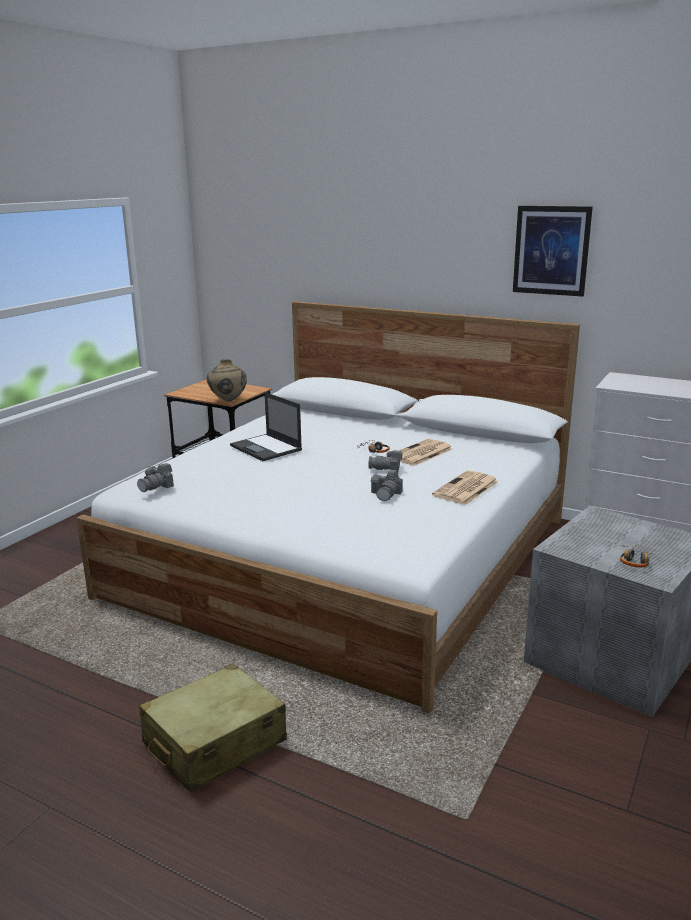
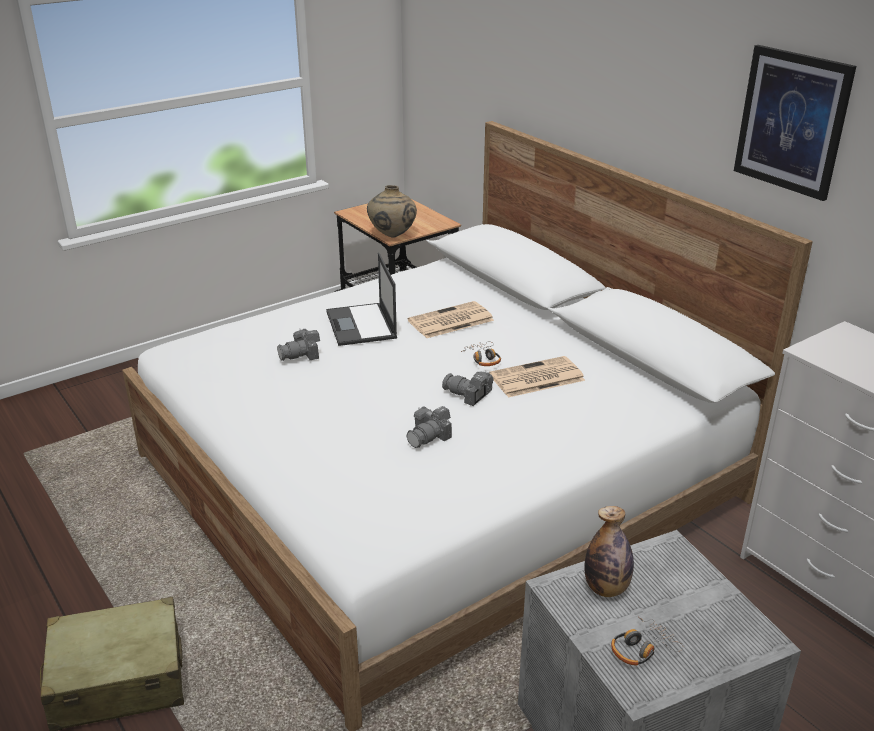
camera: 25 degrees right, 10 degrees up
(156, 486) = (196, 357): camera -> camera (301, 354)
(466, 489) = (532, 455): newspaper -> newspaper (450, 321)
(584, 540) = (606, 588): none -> bottle

